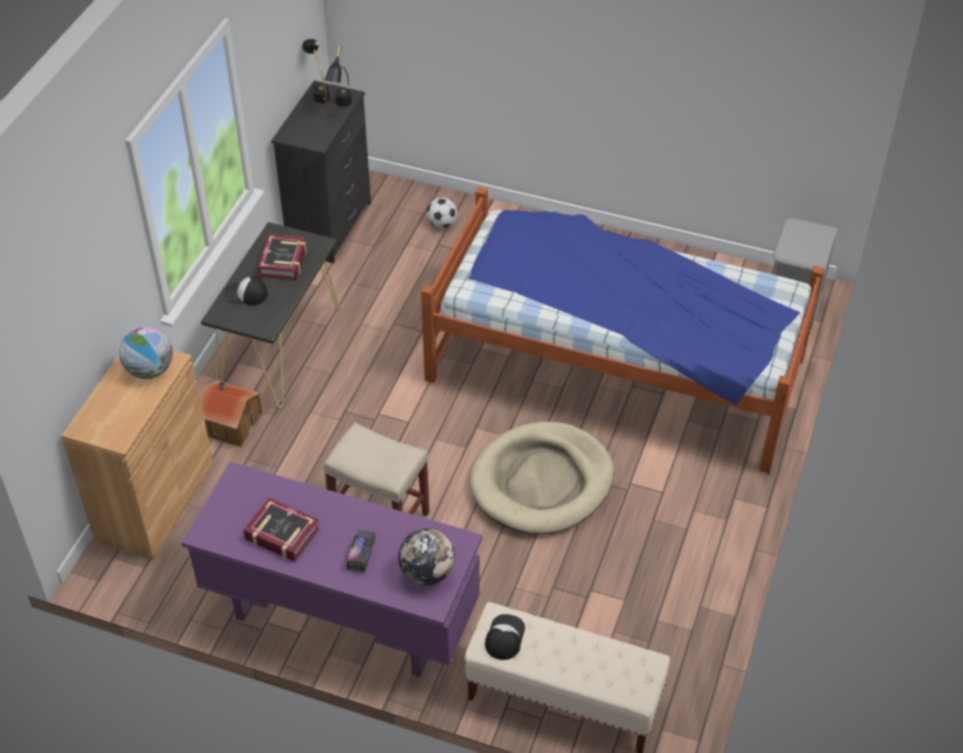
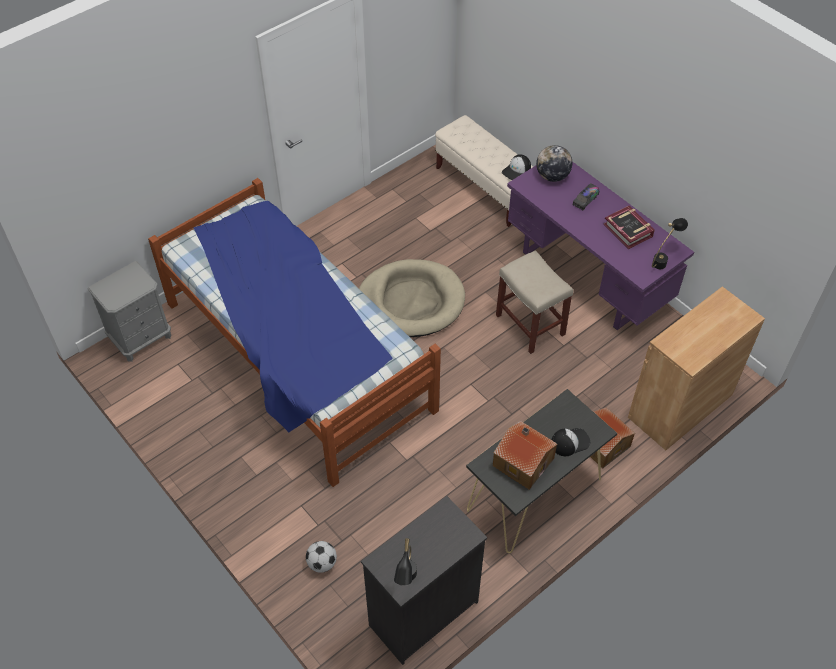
camera: 150 degrees left, 5 degrees up
(150, 370) = (685, 341): globe -> none
(245, 294) = (569, 442): cap -> cap turned 60 degrees counterclockwise
(283, 262) = (523, 461): book -> toy house
(341, 106) = (395, 550): black table lamp -> black table lamp (663, 260)

